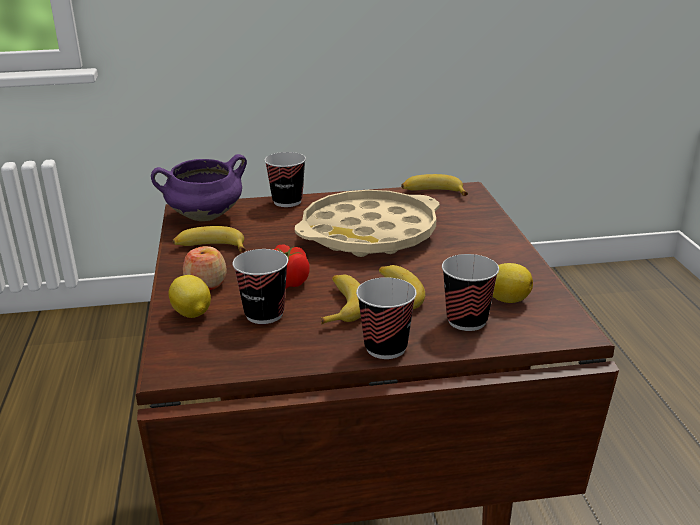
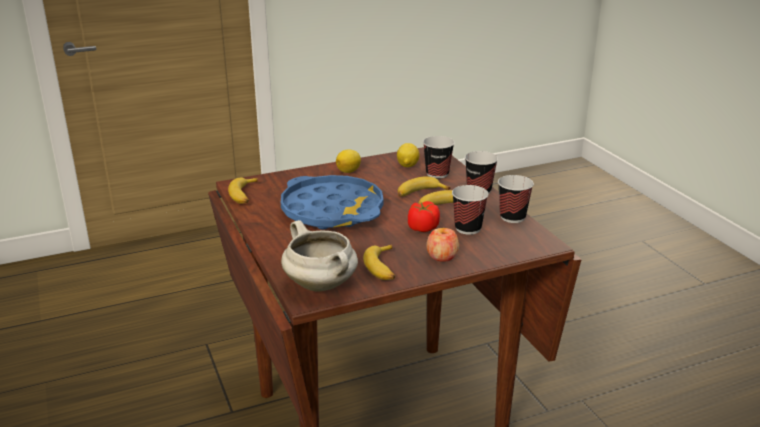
camera: 105 degrees left, 0 degrees up
(192, 314) = (484, 252): lemon -> lemon (349, 171)
(204, 217) = (322, 285): purple cooking pot -> white cooking pot
(287, 201) = (275, 252): cup -> cup (512, 217)
(369, 233) = (332, 210): beige tray -> blue tray

